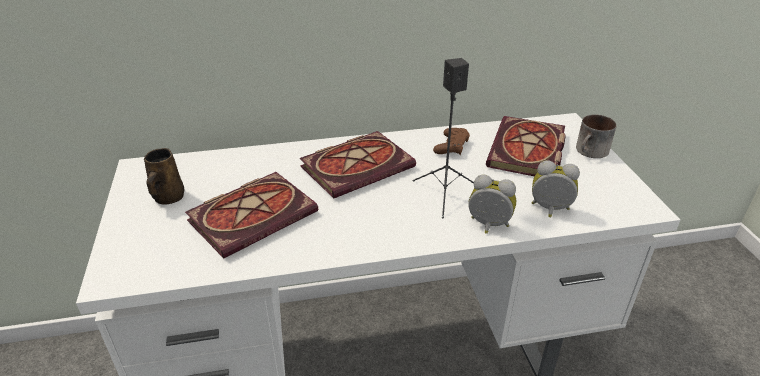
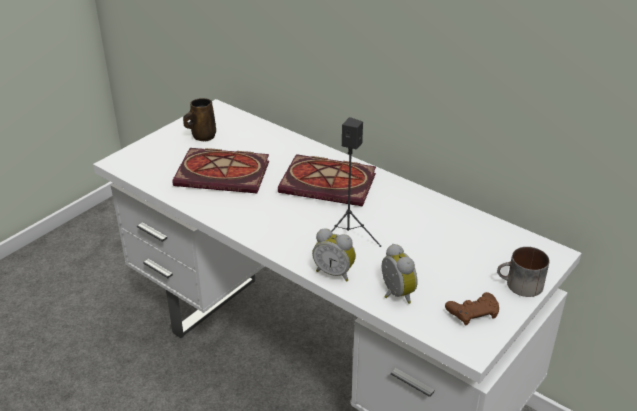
camera: 50 degrees right, 0 degrees up
(451, 146) = (417, 211): brown game controller -> brown game controller (473, 312)
(488, 226) = (334, 272): alarm clock -> alarm clock turned 135 degrees clockwise
(528, 152) = (466, 251): book -> none

